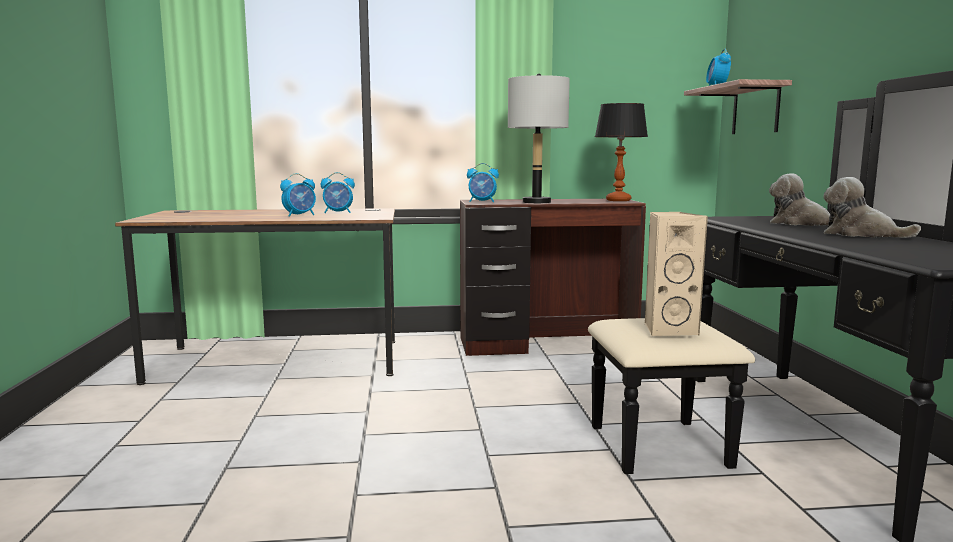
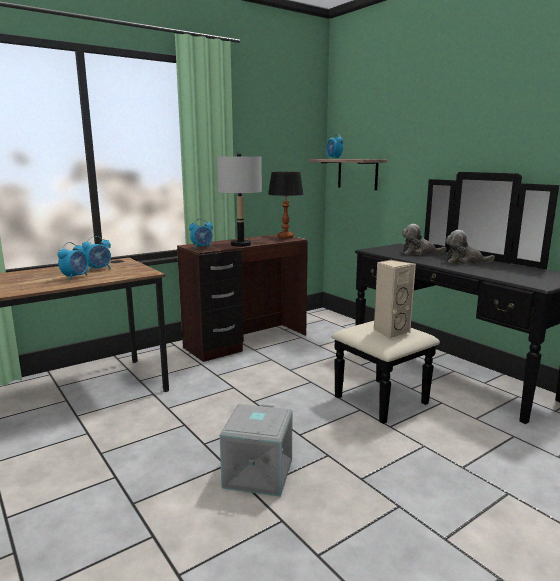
camera: 30 degrees left, 5 degrees up
(383, 479) = (257, 473): none -> grey storage box

